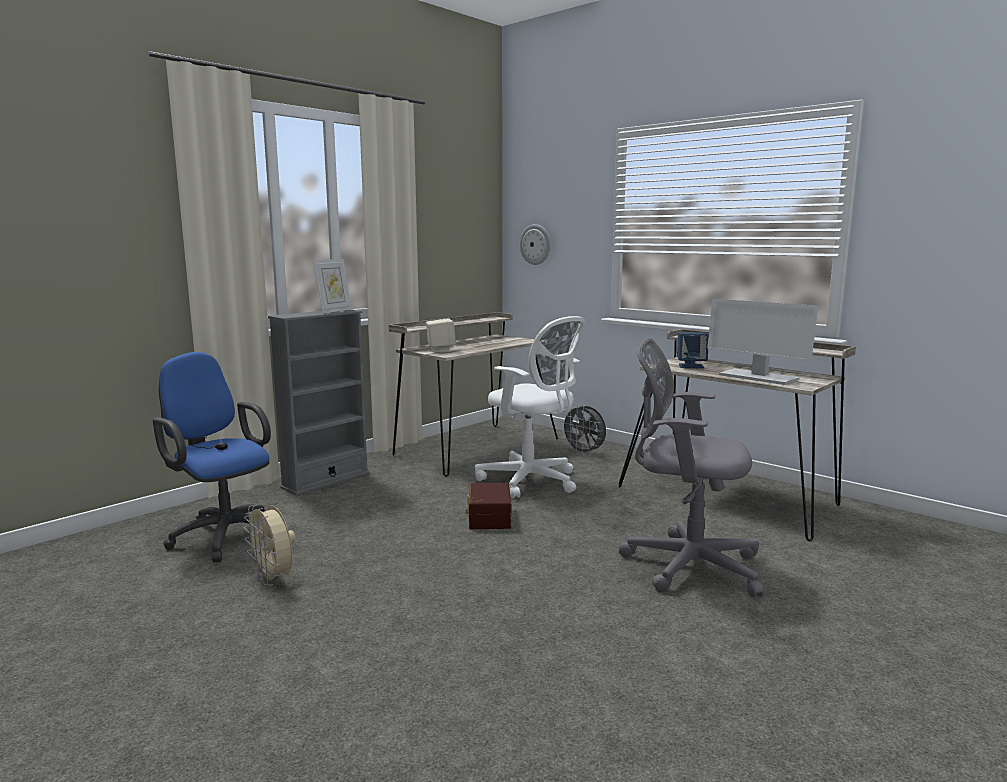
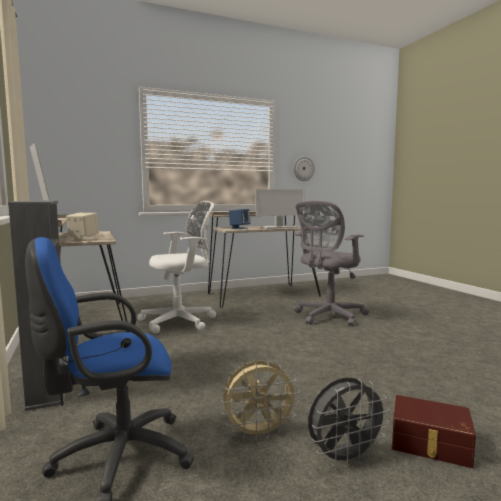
camera: 65 degrees left, 5 degrees down
(488, 517) = (224, 341): brown storage box -> brown storage box (430, 444)
(535, 244) = (67, 161): wall clock -> wall clock (303, 168)
(584, 453) = (156, 303): grey fan -> grey fan (344, 458)

